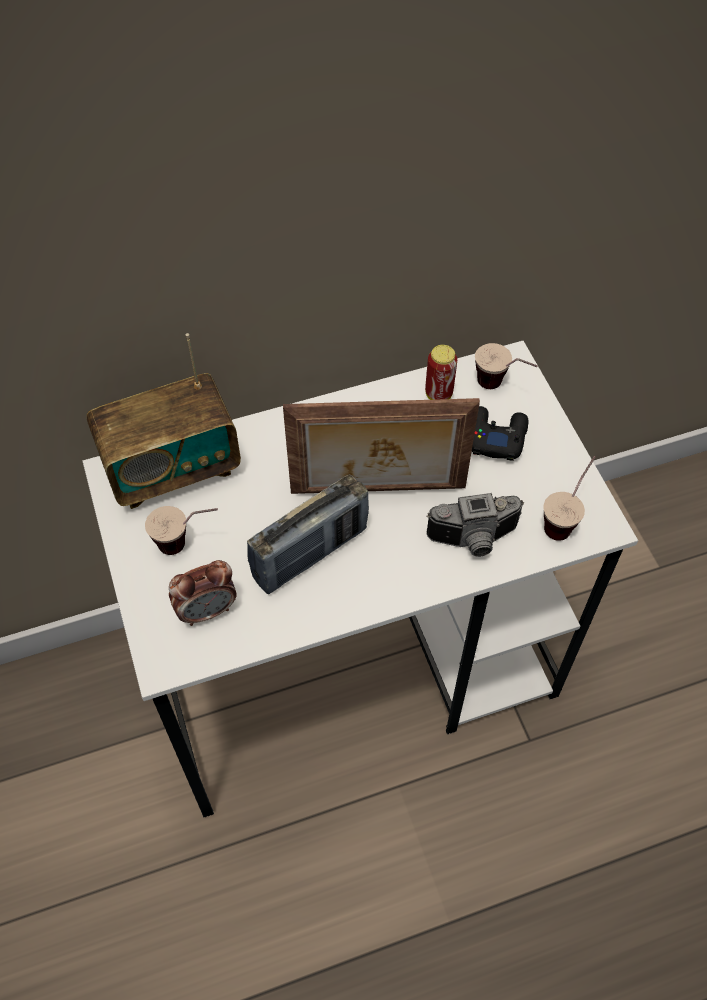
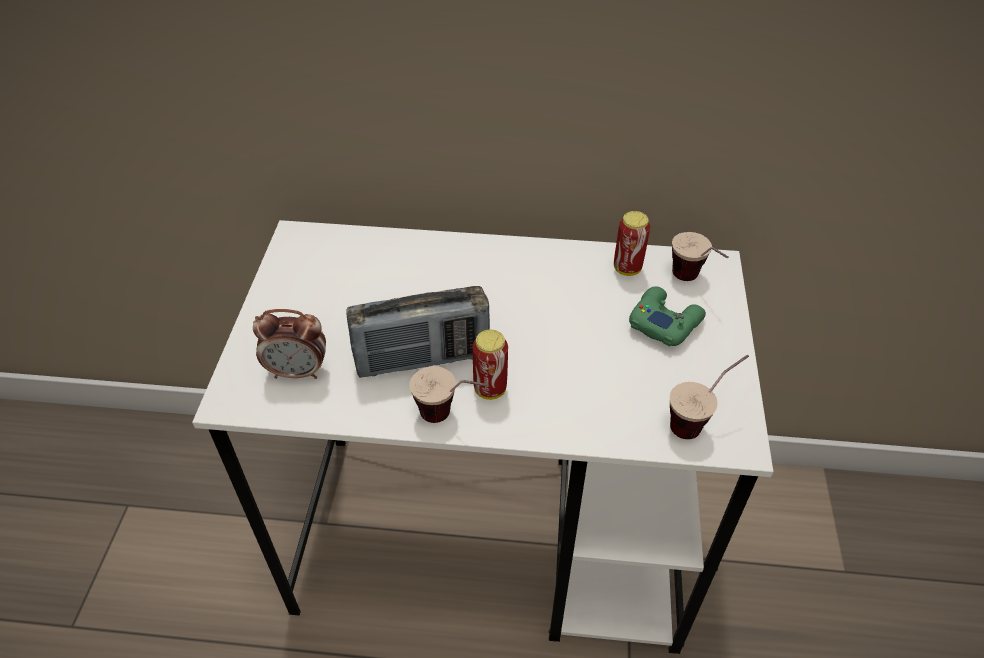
camera: 25 degrees right, 10 degrees down
(172, 469) = (347, 250): radio -> none
(188, 544) = (319, 312): cup -> cup (451, 418)
(378, 492) = (519, 330): picture frame -> none
(385, 558) = (490, 389): none -> can
(474, 541) = (590, 406): camera -> none
(495, 436) = (664, 321): black game controller -> green game controller

